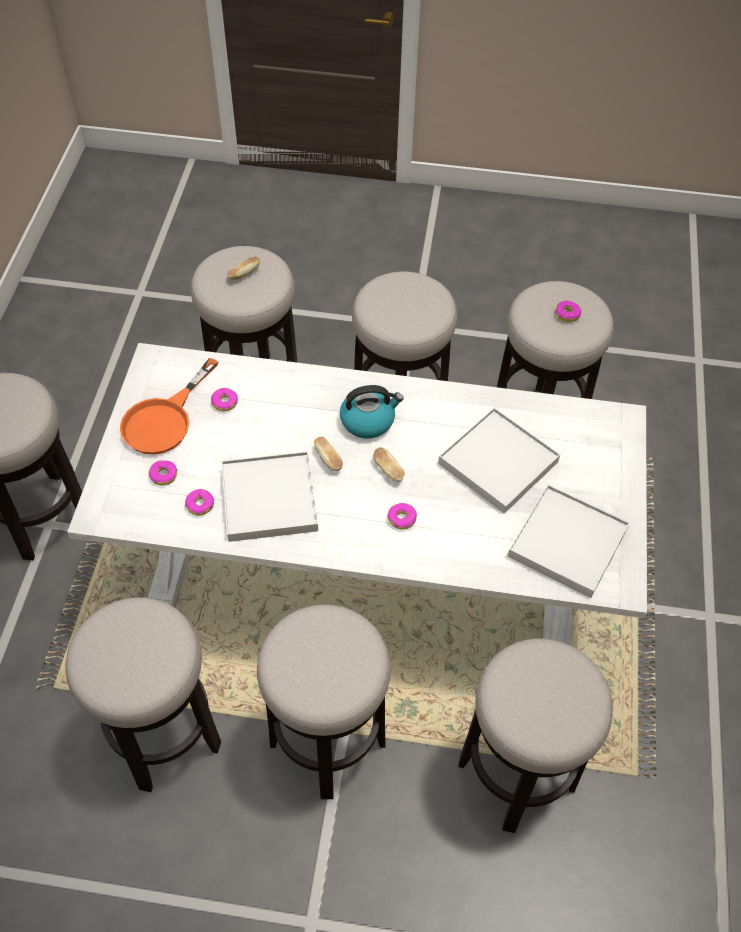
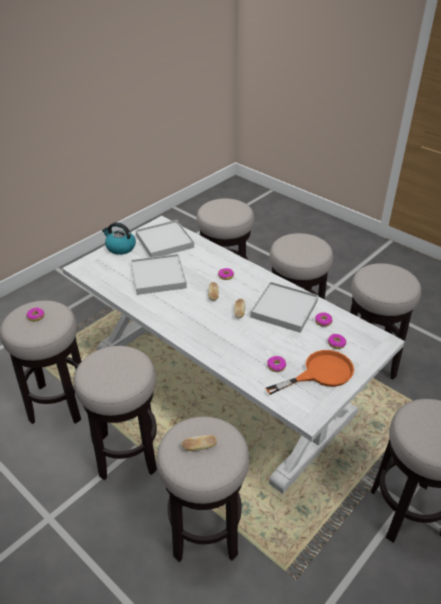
camera: 145 degrees left, 15 degrees down
(368, 420) = (201, 320): kettle -> kettle (120, 247)

